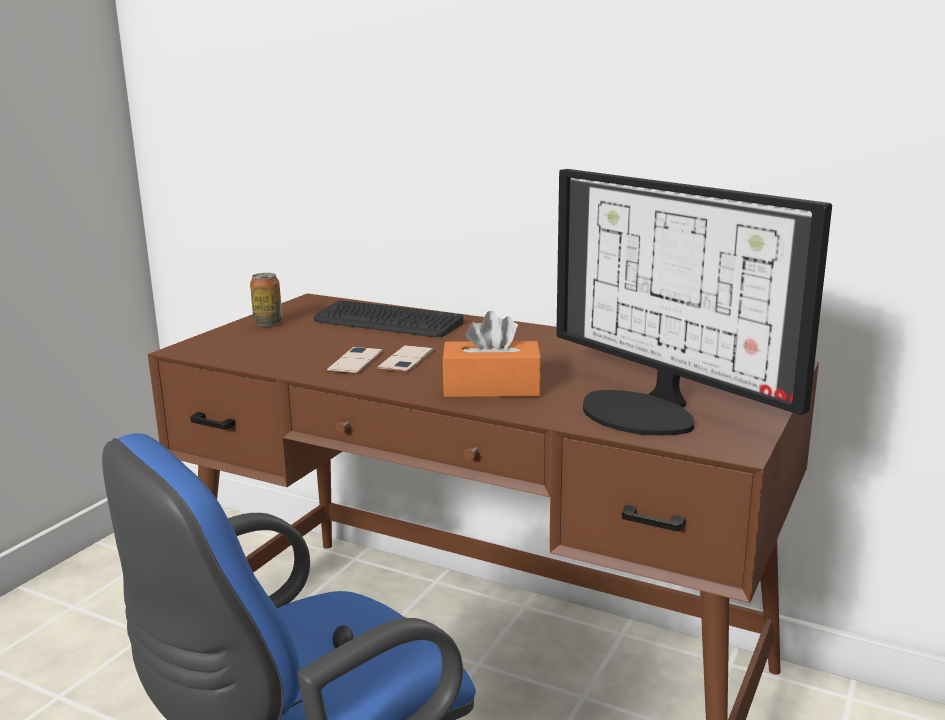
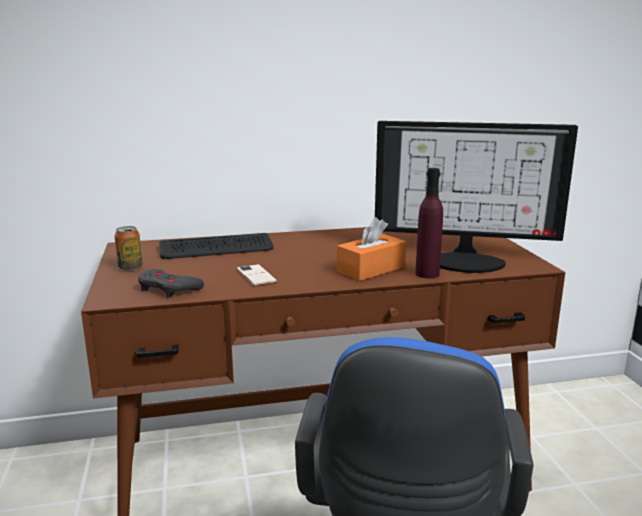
camera: 40 degrees left, 0 degrees up
(251, 352) = (168, 288): none -> grey game controller
(406, 359) = (285, 267): phone -> none
(546, 412) = (427, 274): none -> purple bottle

